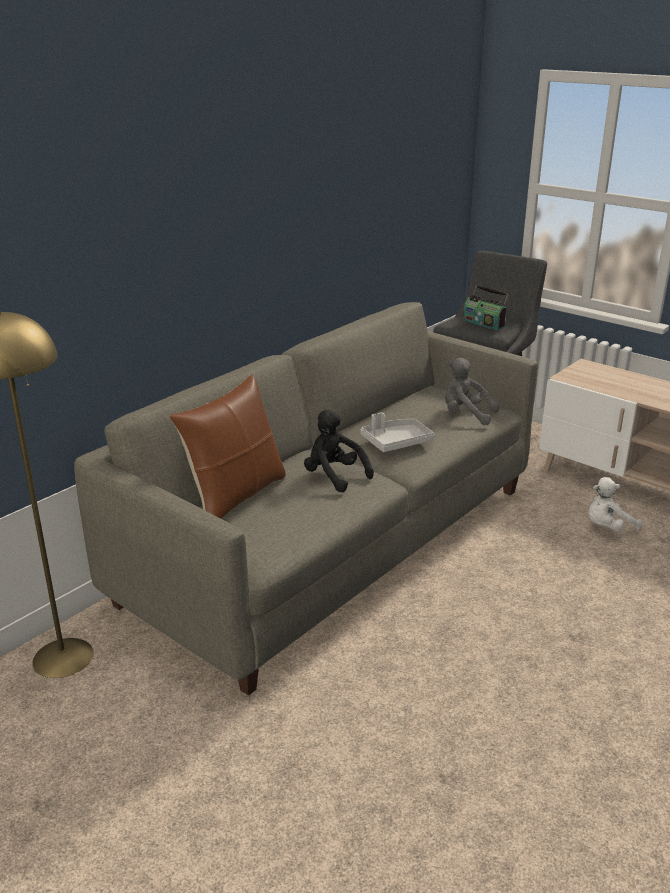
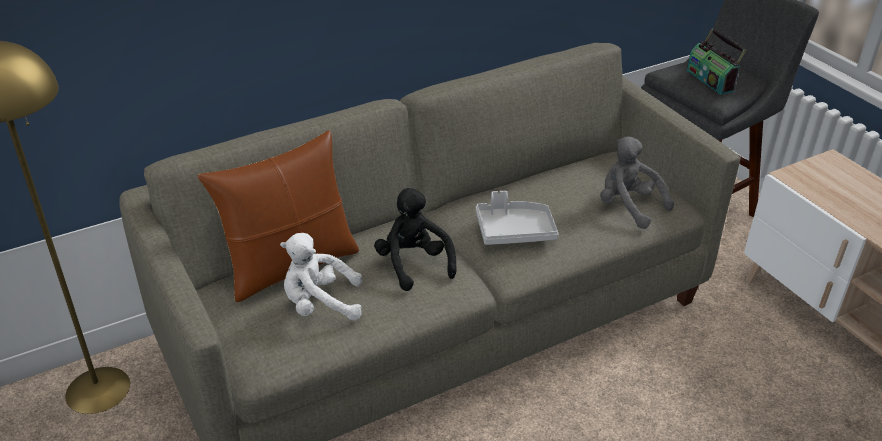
camera: 20 degrees right, 10 degrees up
(607, 527) = (784, 385): white plush toy -> white plush toy (320, 304)

